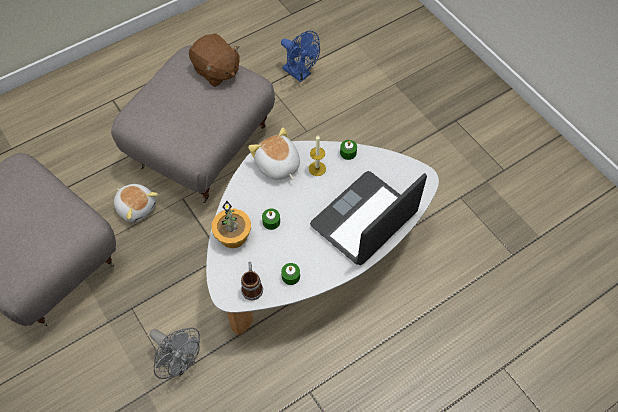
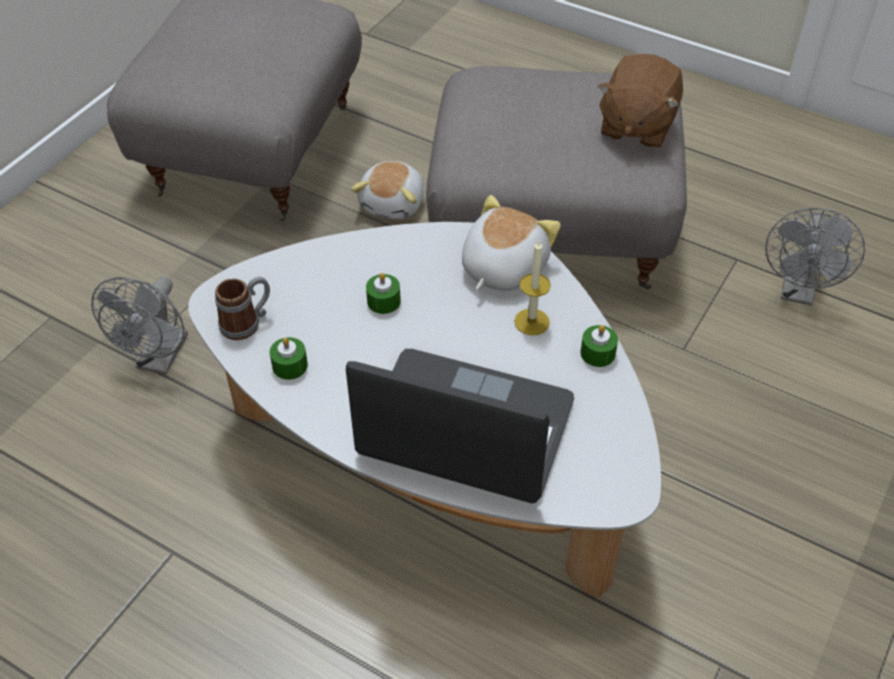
camera: 65 degrees right, 10 degrees down
(233, 235) = (331, 265): potted plant -> none
(300, 74) = (798, 292): blue fan -> grey fan

